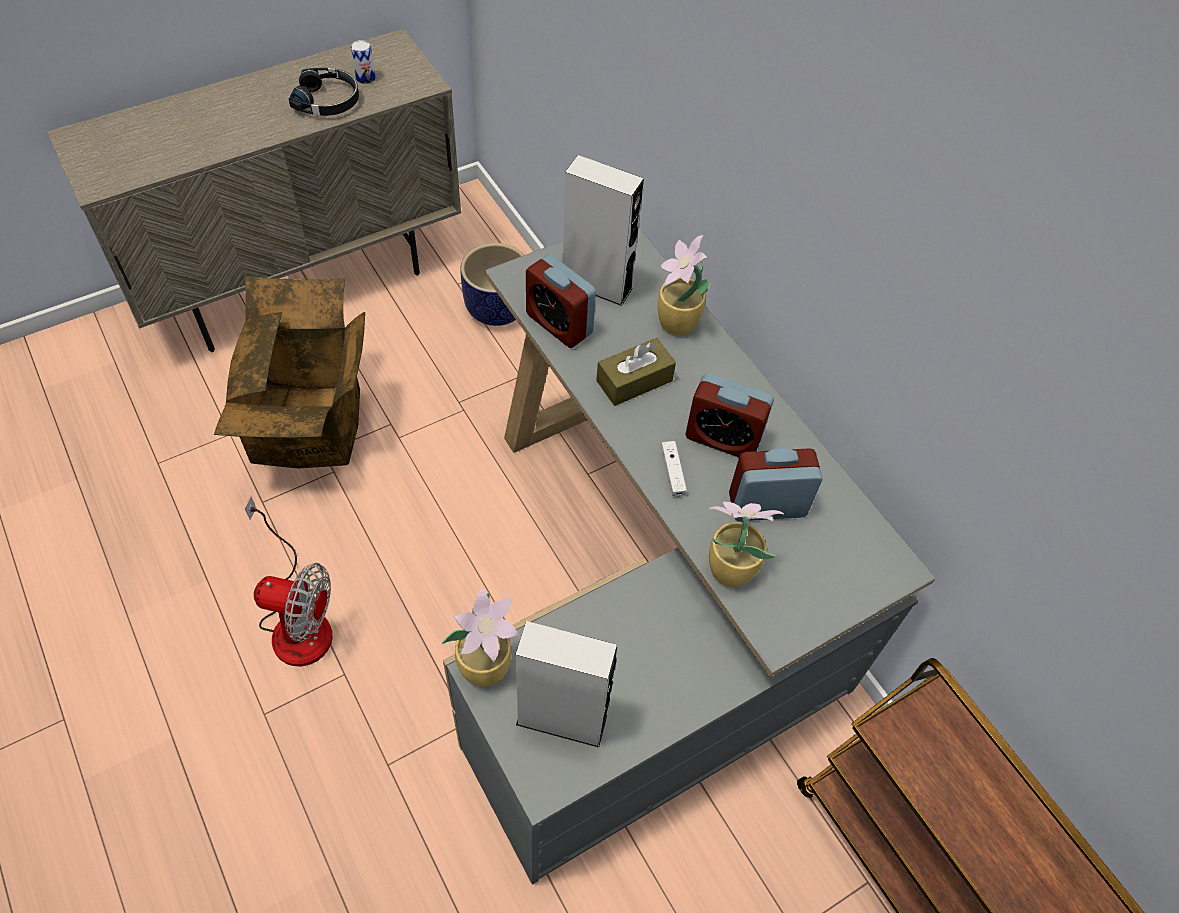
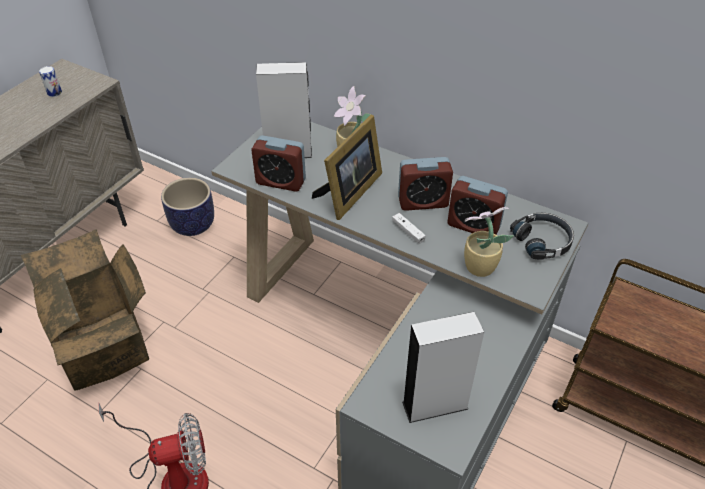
camera: 25 degrees left, 10 degrees down
(328, 101) = (36, 113): black headphones -> black headphones (543, 241)
(487, 666) = (367, 398): potted plant -> none
(634, 381) = (349, 193): brown tissue box -> picture frame
(767, 505) = (473, 225): alarm clock -> alarm clock turned 120 degrees counterclockwise

